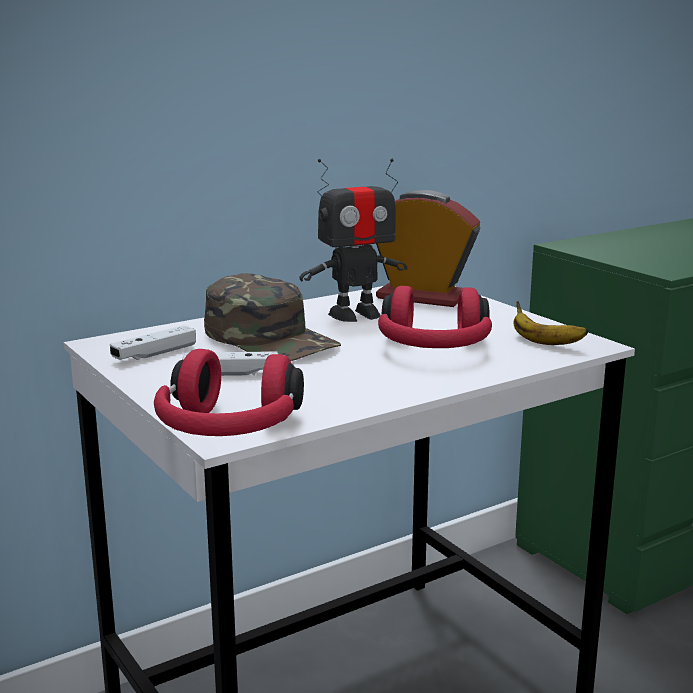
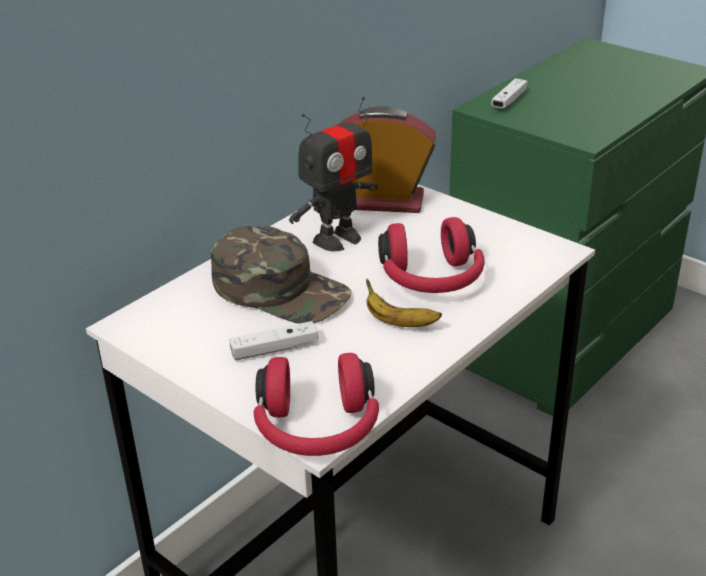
camera: 15 degrees left, 15 degrees up
(154, 354) = (186, 332): white game controller -> white game controller (509, 101)
(543, 343) = (519, 255): banana -> banana (398, 322)

